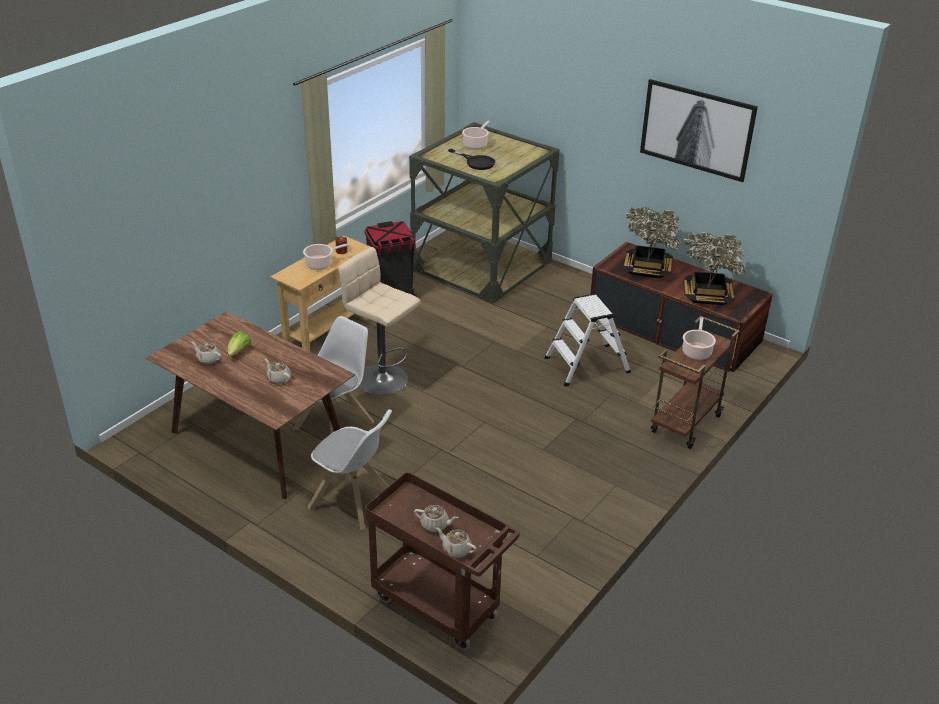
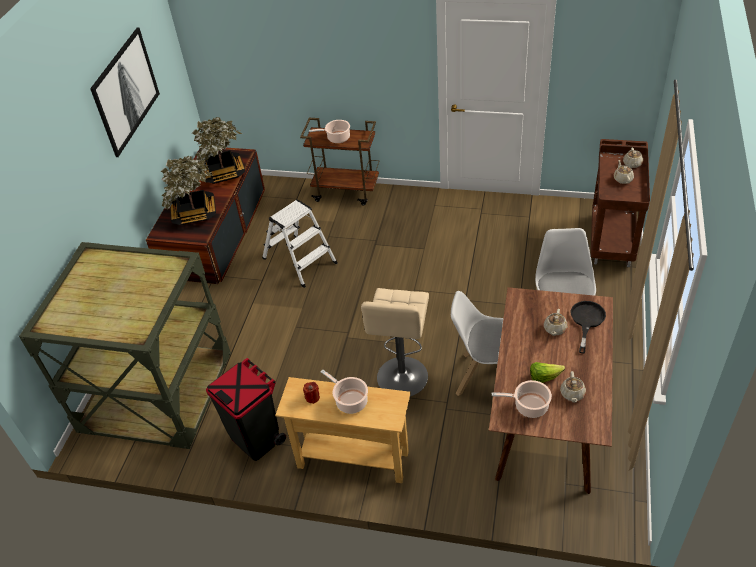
camera: 110 degrees left, 10 degrees up
(476, 144) = (89, 309): cooking pot -> cooking pot (529, 406)
(476, 162) = (140, 291): black frying pan -> black frying pan (586, 321)

